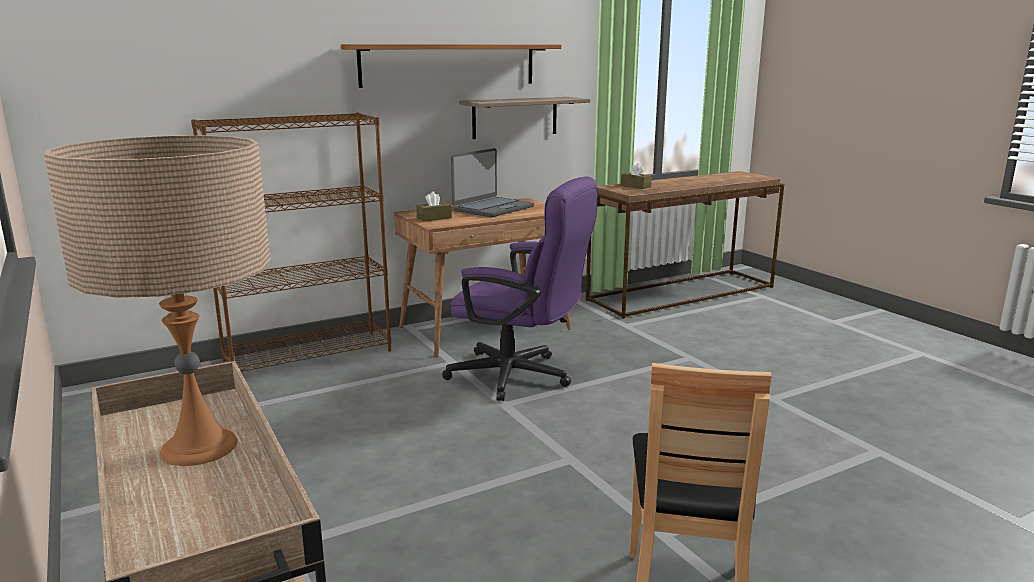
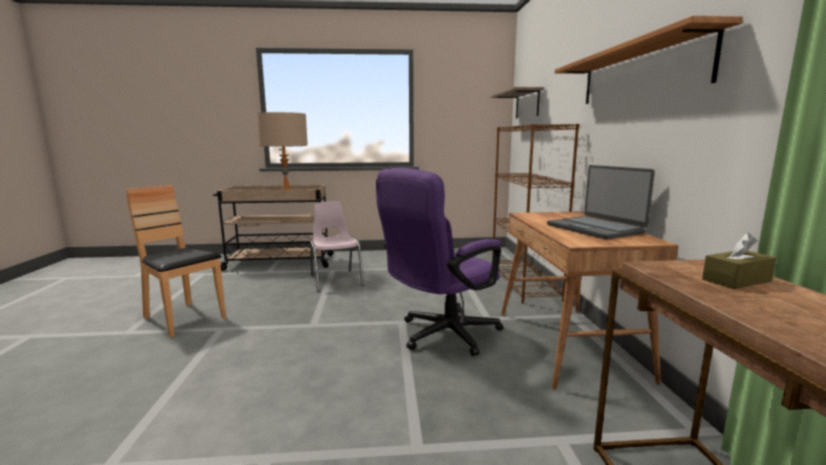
camera: 115 degrees right, 5 degrees down
(362, 512) = (336, 280): none -> pink chair
(434, 218) = (551, 215): brown tissue box -> none
(515, 117) = (689, 133): shelf -> shelf (527, 104)

